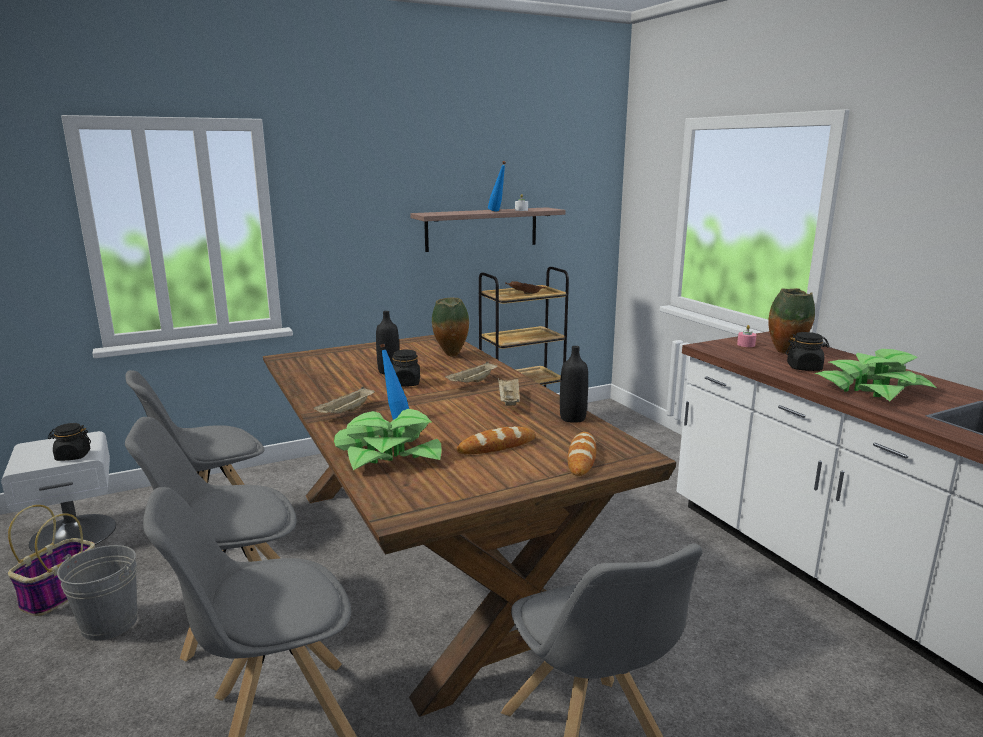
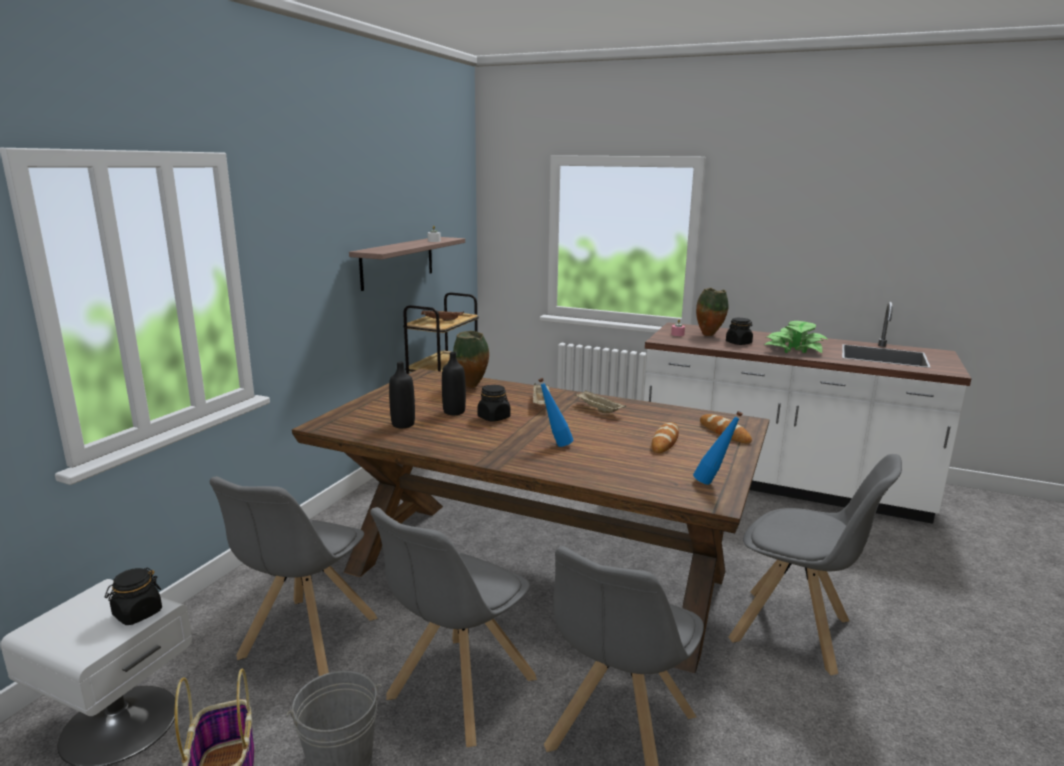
camera: 40 degrees left, 0 degrees up
(346, 412) = (507, 452): beige tray -> none
(388, 453) = (614, 469): potted plant -> none
(497, 211) = (421, 244): blue bottle -> blue bottle (713, 483)
(572, 418) = (662, 410): black bottle -> black bottle (403, 424)

